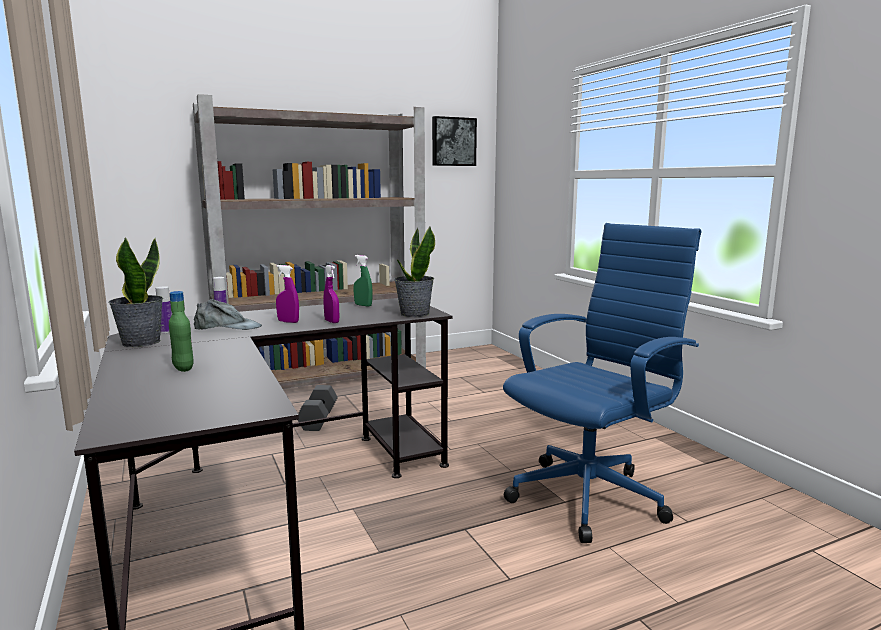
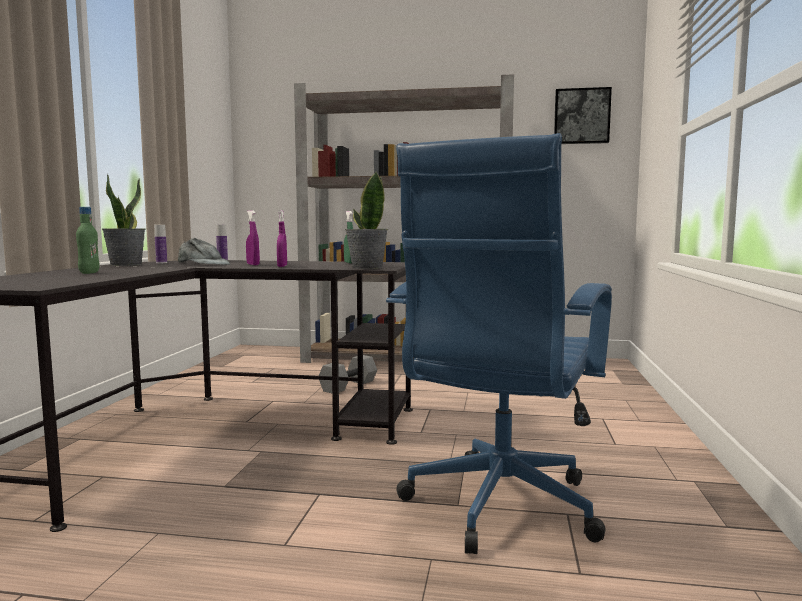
camera: 35 degrees right, 5 degrees down
(591, 496) = (498, 509): blue office chair -> blue office chair turned 120 degrees clockwise

